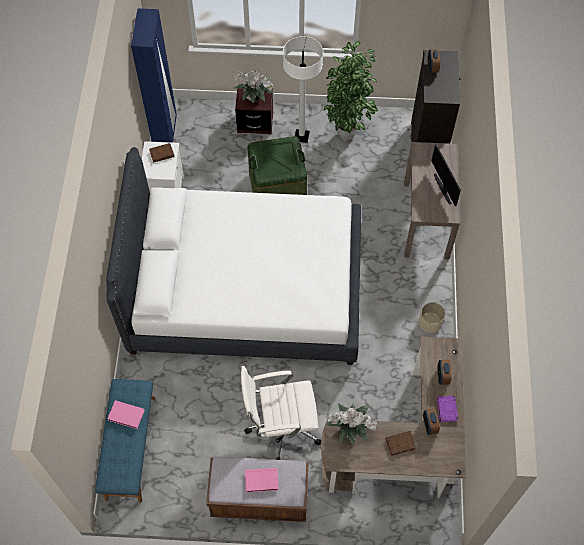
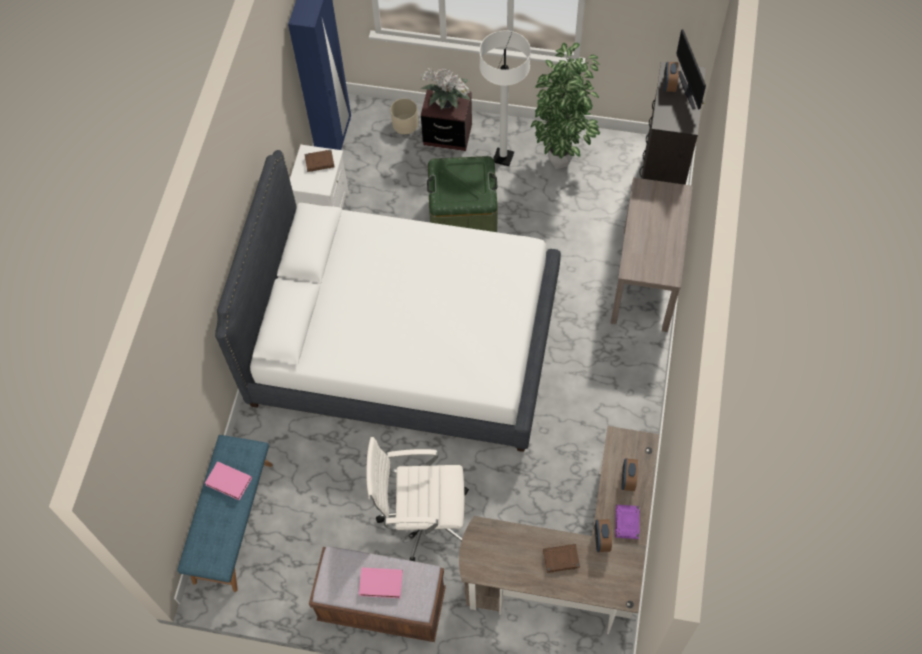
camera: 10 degrees right, 0 degrees up
(351, 430) = (501, 534): potted plant -> none
(430, 322) = (631, 409): beige planter -> beige planter (405, 124)
(443, 188) = (665, 241): monitor -> monitor (688, 89)

